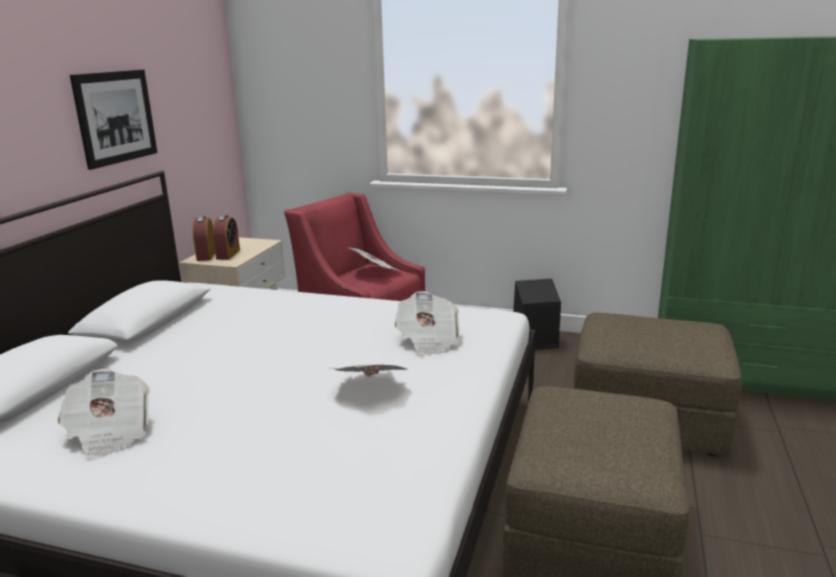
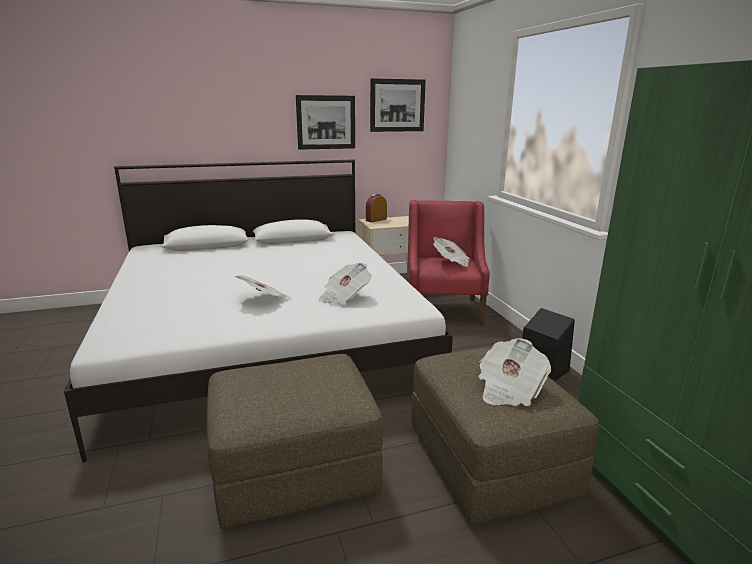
camera: 55 degrees right, 0 degrees up
(109, 433) = (175, 267): newspaper -> newspaper (509, 389)
(188, 80) = (397, 105): none -> picture
(228, 254) = (385, 222): alarm clock -> none

